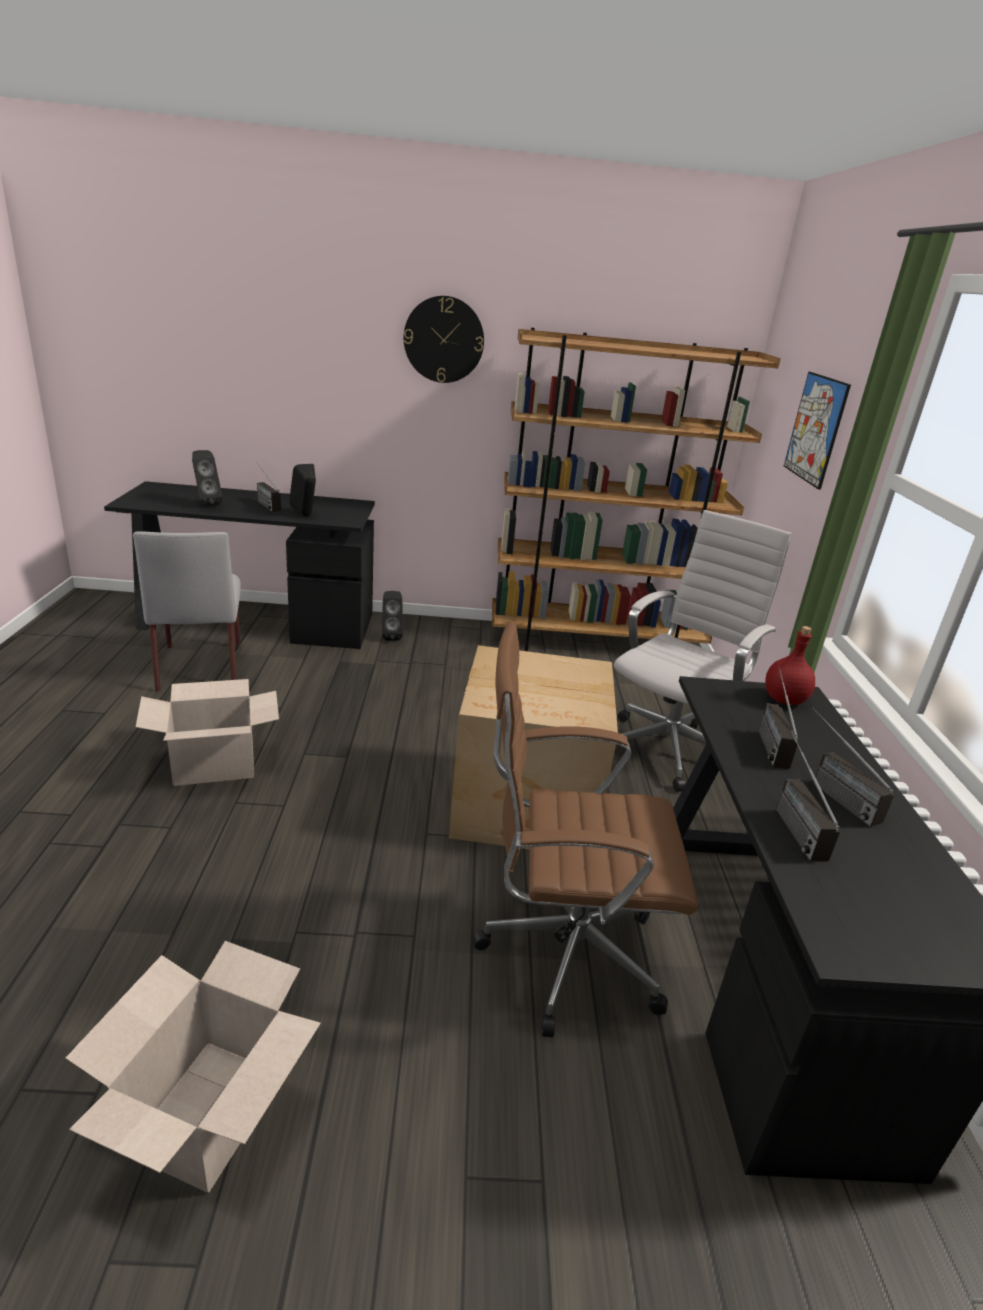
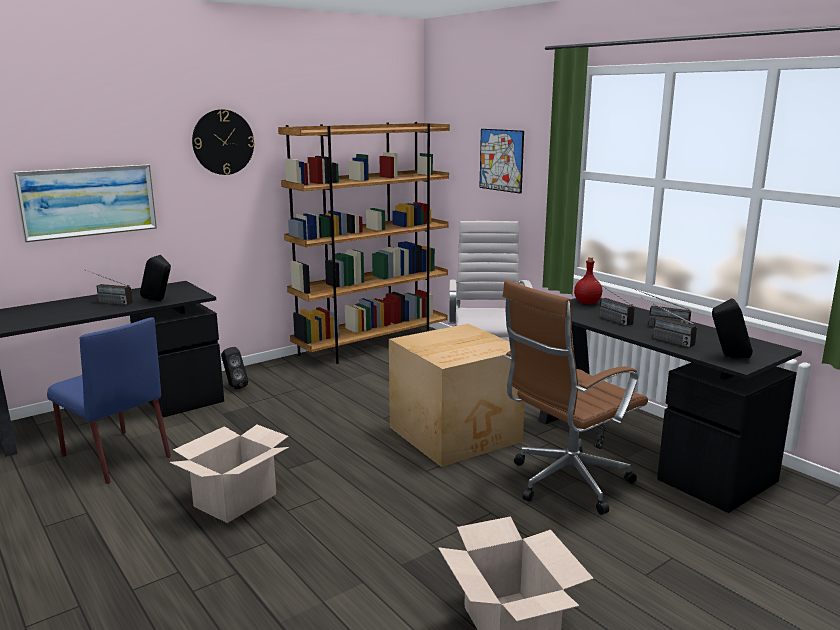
camera: 35 degrees left, 10 degrees down
(200, 666) = (115, 456): grey chair -> blue chair
(206, 503) = (59, 314): black speaker -> black speaker (728, 356)
(277, 387) = (88, 201): none -> picture

